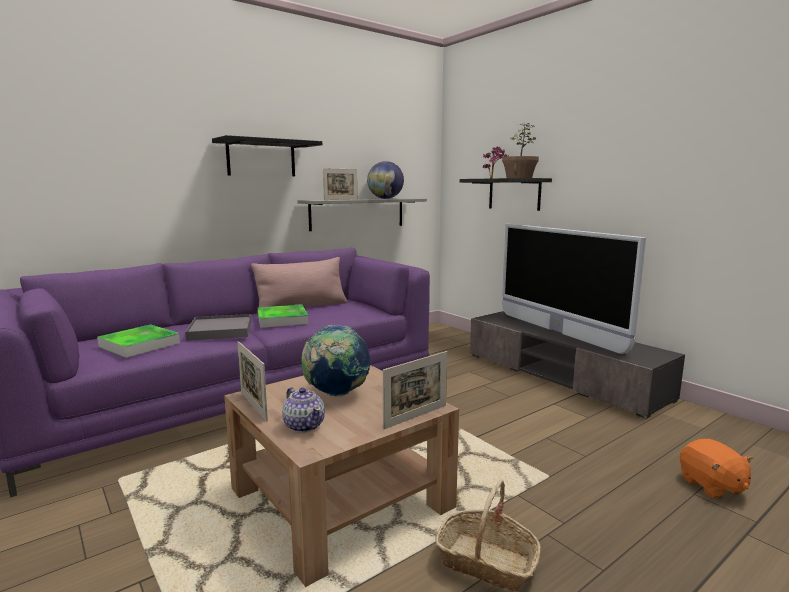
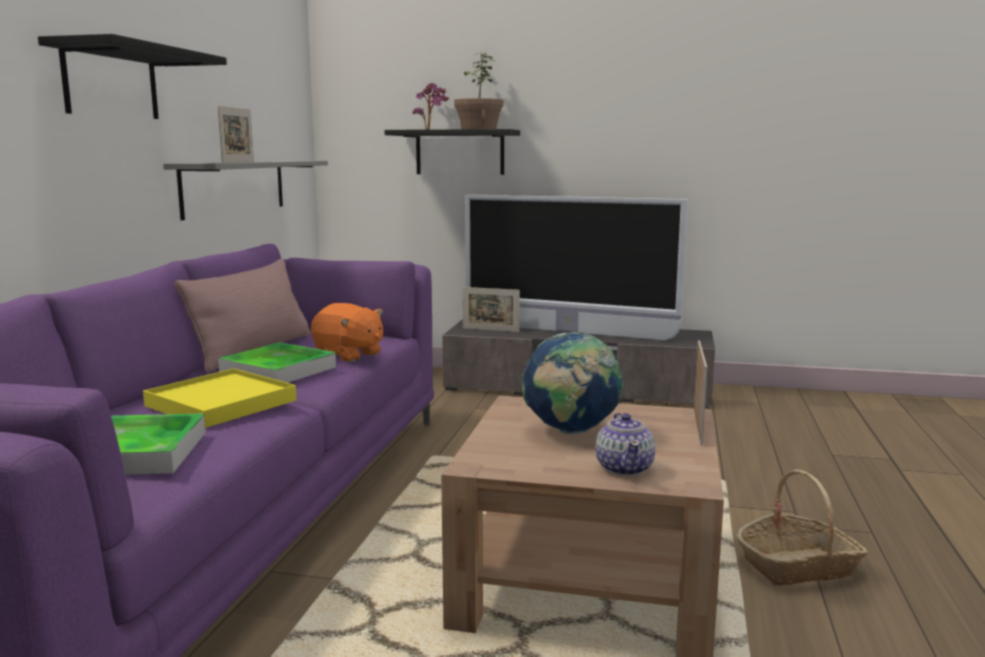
camera: 40 degrees left, 0 degrees up
(220, 330) = (220, 403): grey tray -> yellow tray
(253, 406) = (515, 471): picture frame -> picture frame (490, 330)
(304, 425) = (625, 468): teapot -> teapot turned 75 degrees clockwise
(385, 198) = (278, 160): globe -> none
(711, 486) = (832, 444): orange plush toy -> orange plush toy (348, 355)

